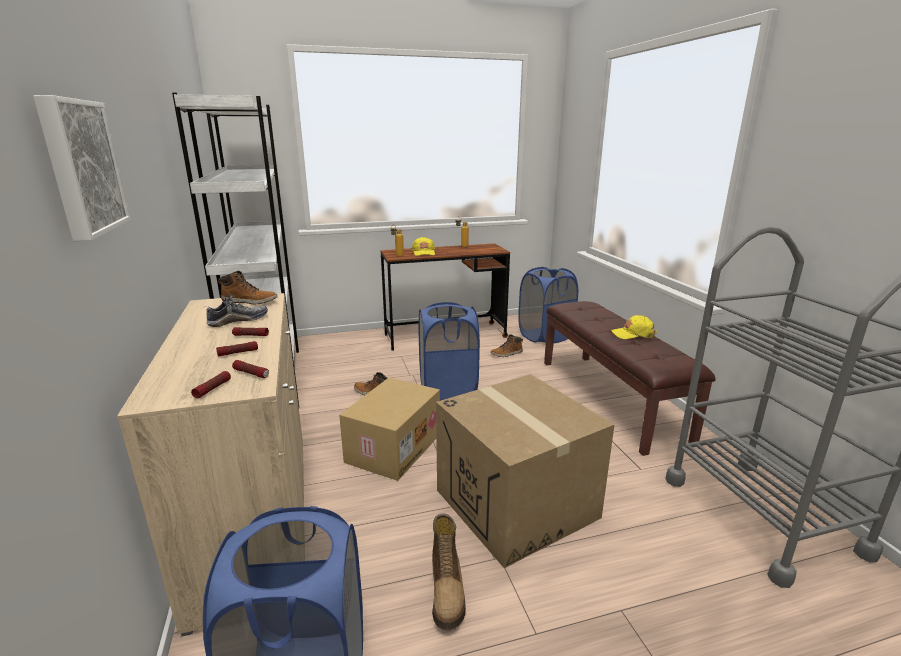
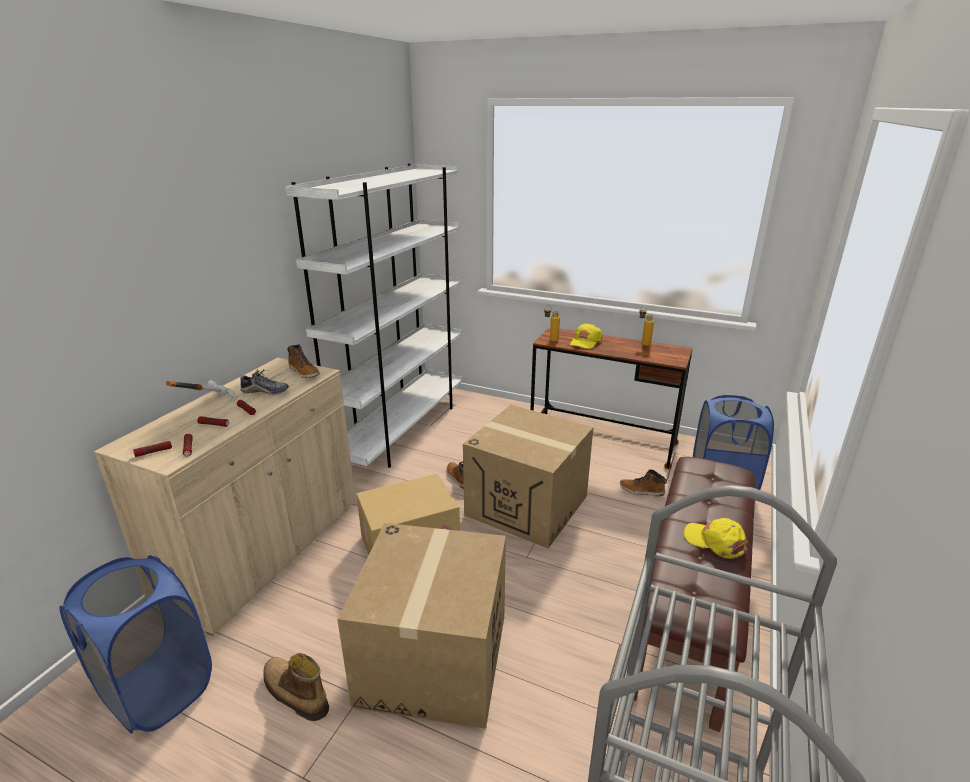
camera: 40 degrees right, 5 degrees up
(80, 167) = (101, 280): picture -> none
(184, 346) = (202, 405): none -> hammer
(448, 389) = (527, 505): blue laundry basket -> cardboard box
(448, 592) = (294, 694): boot -> boot turned 90 degrees clockwise

